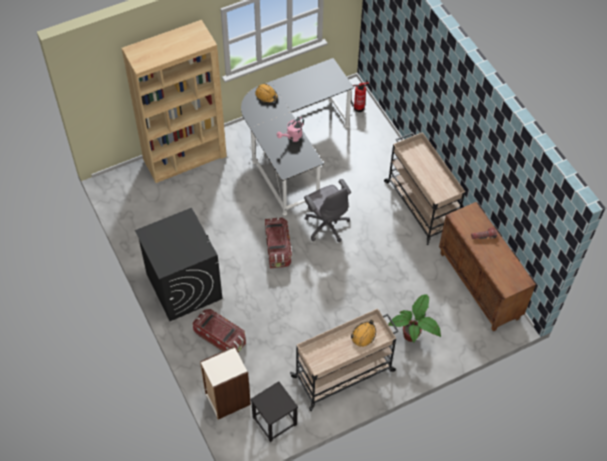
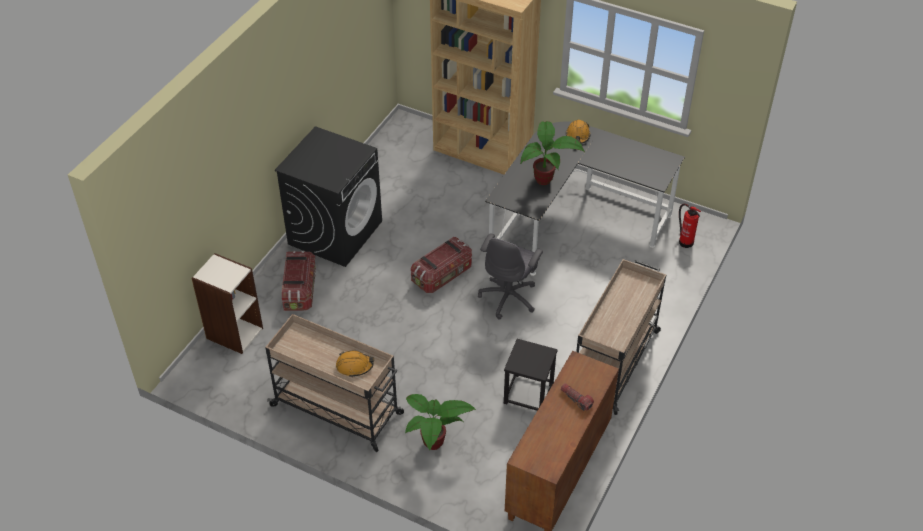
camera: 55 degrees right, 10 degrees down
(274, 421) = (236, 383): black stool -> black stool (528, 394)
(292, 137) = (546, 180): pink watering can -> potted plant

